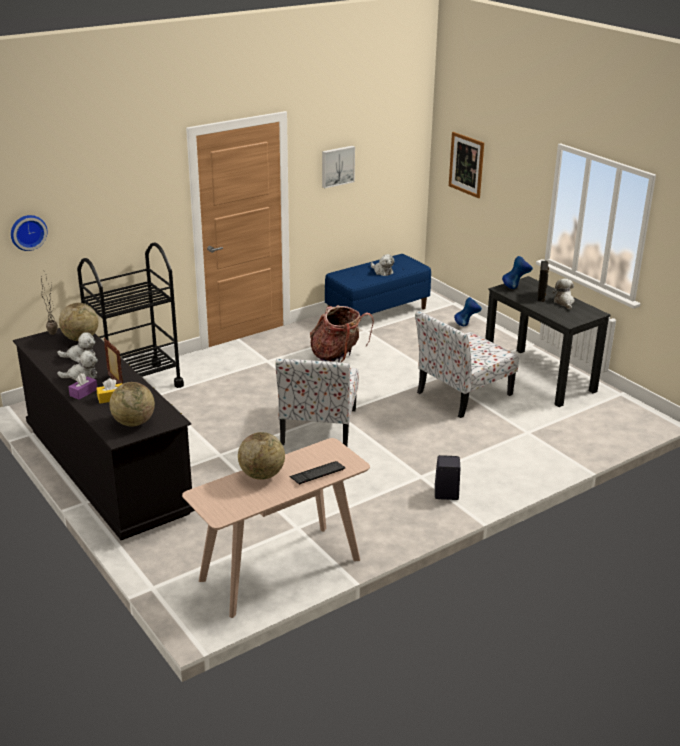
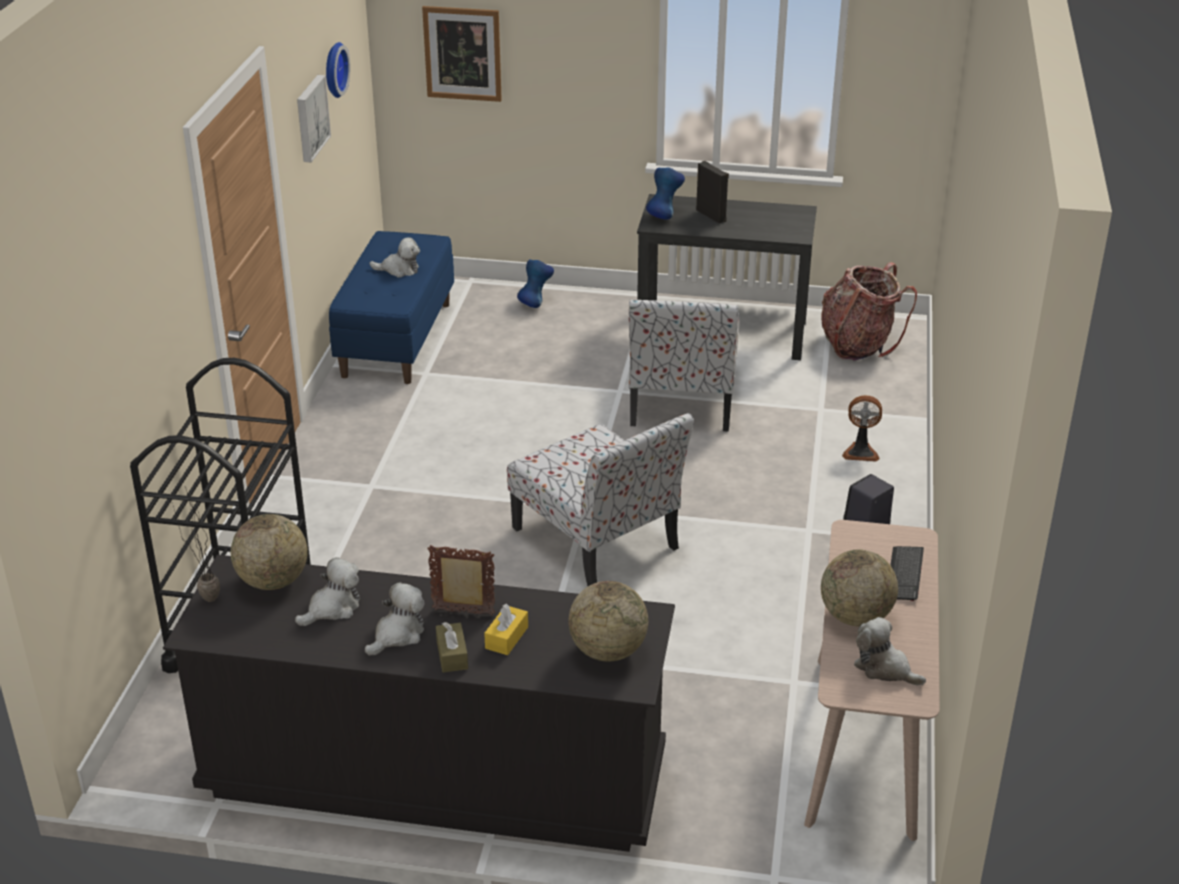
camera: 45 degrees left, 5 degrees up
(27, 232) = (65, 433): wall clock -> wall clock (333, 69)
(83, 392) = (452, 655): purple tissue box -> brown tissue box
(338, 355) = (451, 427): backpack -> backpack (858, 345)
(512, 460) = (860, 452): none -> fan
(564, 302) = (748, 212): plush toy -> plush toy (884, 668)

